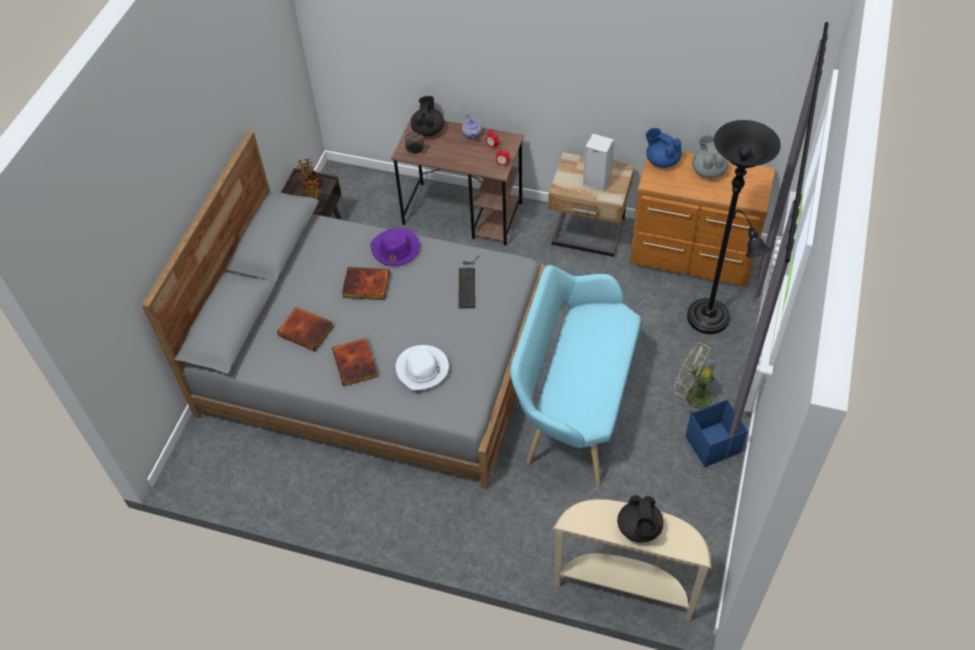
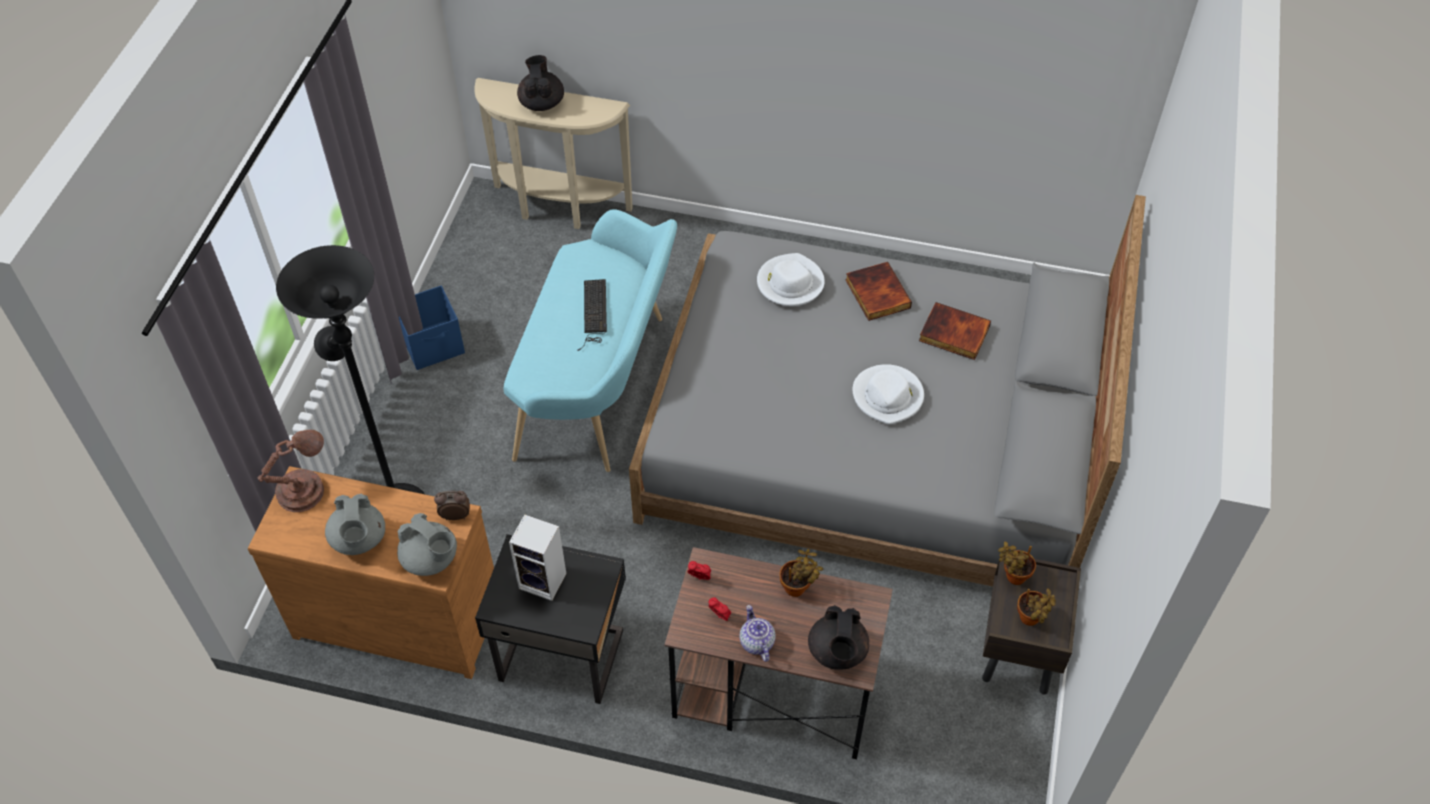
camera: 175 degrees right, 0 degrees up
(366, 286) = (888, 396): book -> white hat
(395, 249) = (856, 455): purple hat -> none
(415, 152) = (852, 601): alarm clock -> alarm clock (455, 515)
(446, 159) = (797, 588): none -> potted plant
(467, 283) = (743, 405): keyboard -> keyboard (594, 313)
(588, 235) = (562, 652): beige nightstand -> black nightstand
(662, 160) = (431, 559): blue teapot -> grey teapot
(692, 396) = (446, 401): green fan -> none
(751, 197) = (304, 490): none -> brown table lamp

